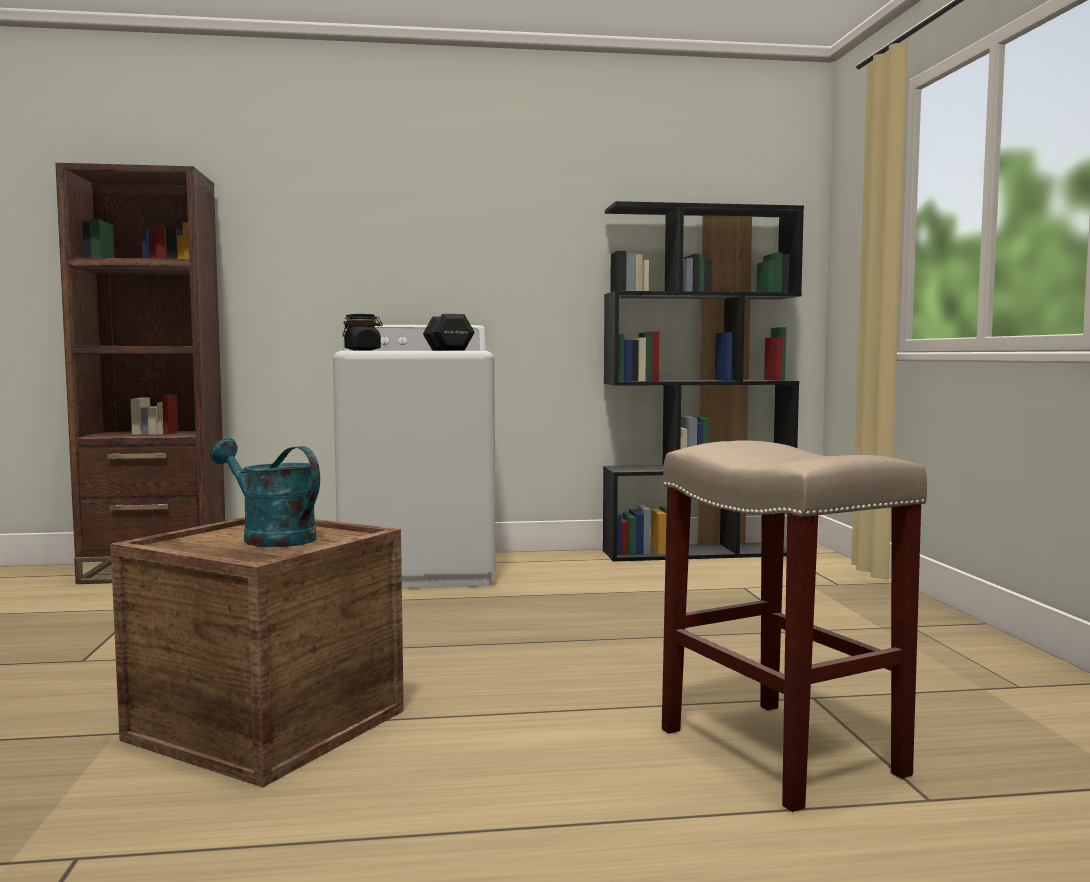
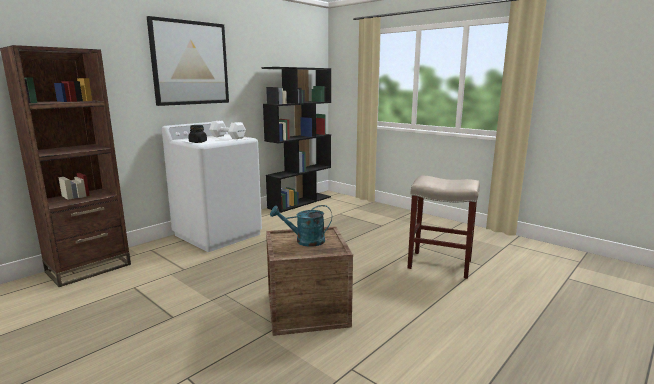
camera: 40 degrees left, 10 degrees up
(424, 202) = (190, 63): none -> picture
(447, 350) = (228, 137): black dumbbell -> white dumbbell

